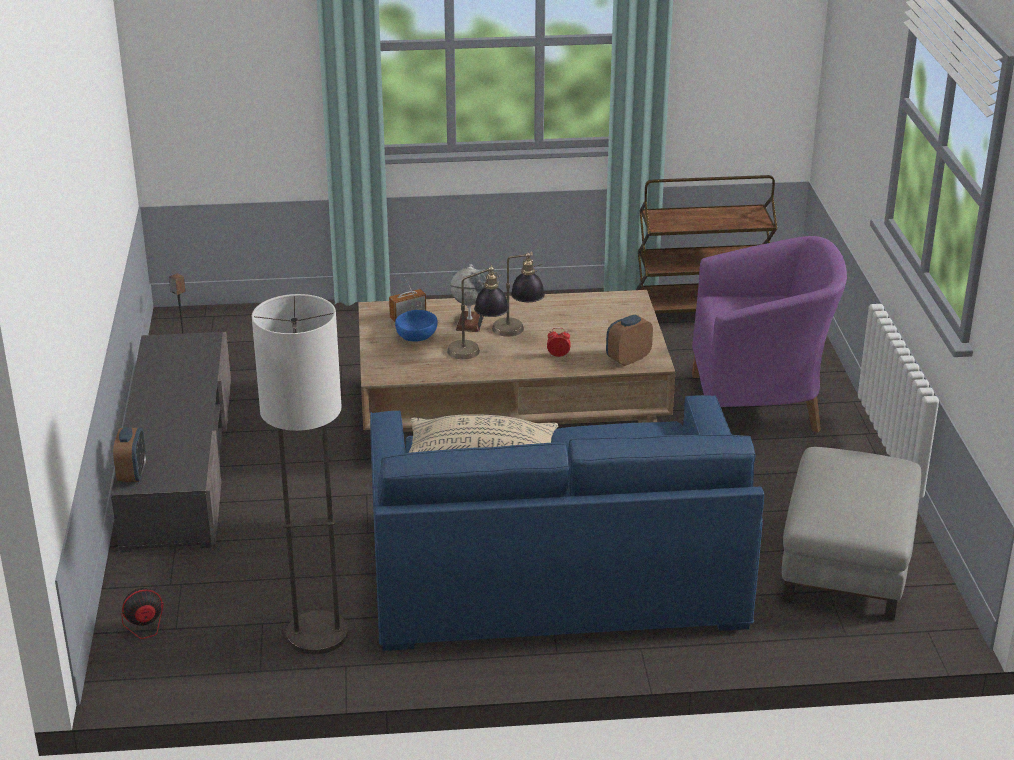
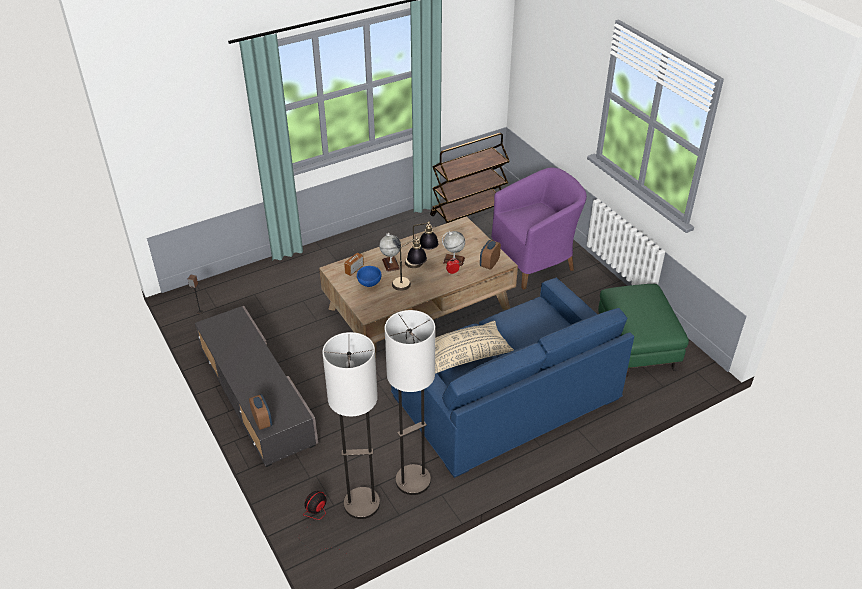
camera: 25 degrees left, 10 degrees up
(217, 639) = (361, 504): none -> floor lamp
(574, 341) = (453, 260): none -> globe
(847, 564) = (637, 345): grey ottoman -> green ottoman

